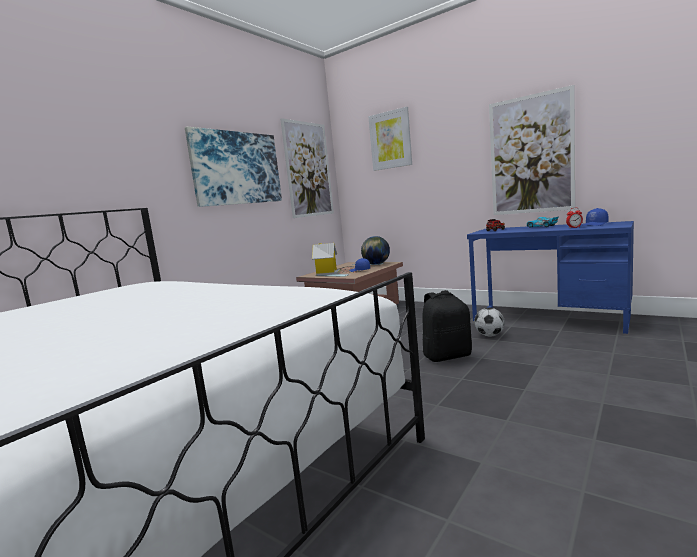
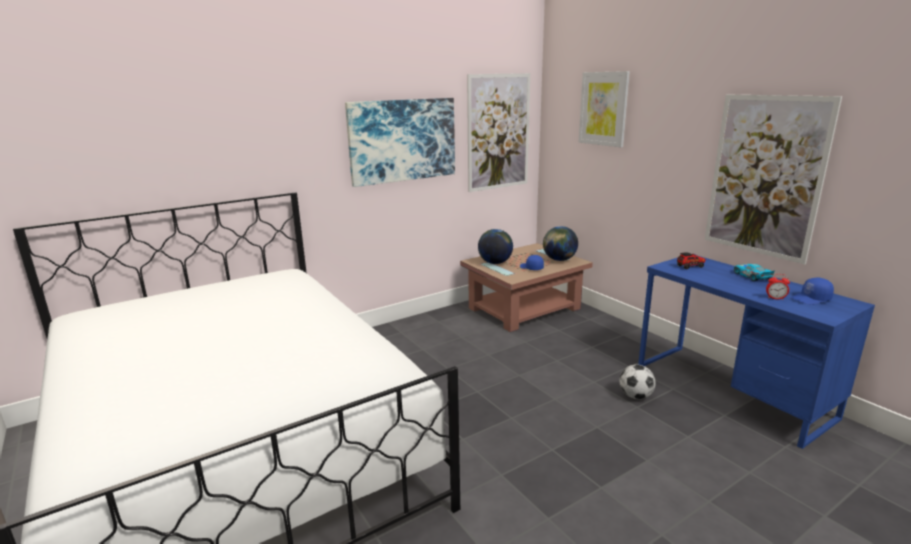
camera: 20 degrees right, 10 degrees up
(327, 273) = (495, 263): toy house -> globe
(447, 356) = (564, 412): black backpack -> none

